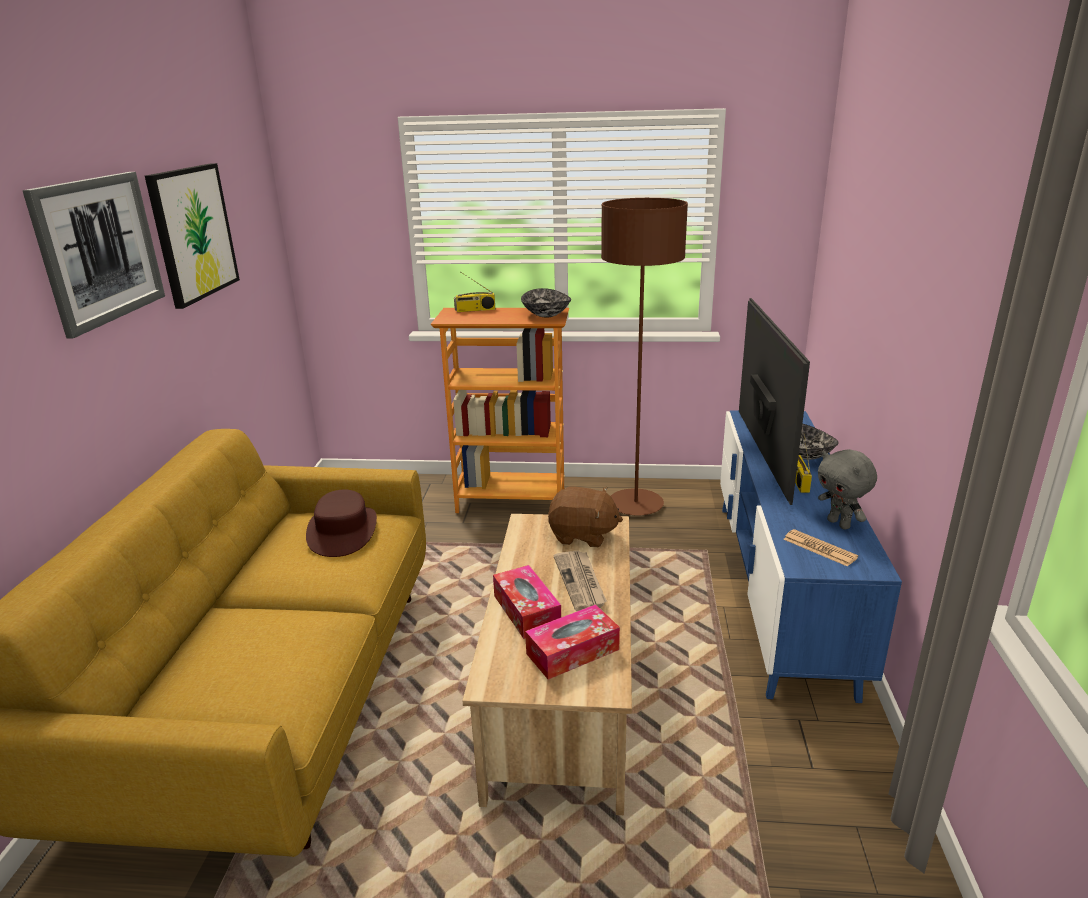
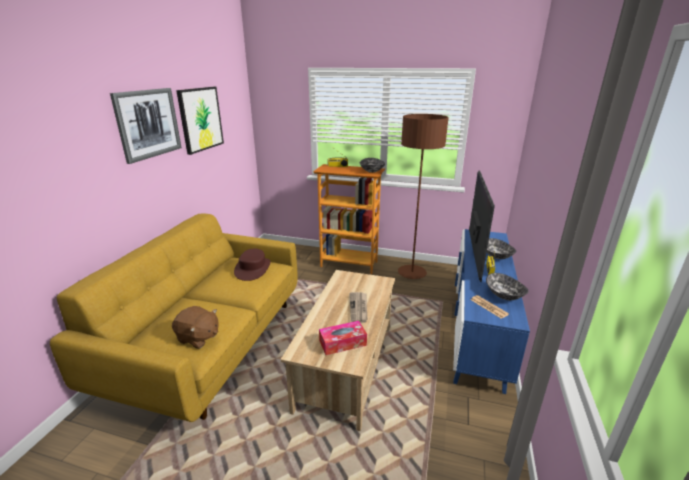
camera: 10 degrees right, 0 degrees up
(526, 611) = (327, 319): tissue box -> none
(583, 535) = (368, 285): brown plush toy -> brown plush toy (198, 338)
(839, 524) = (504, 295): grey plush toy -> bowl

